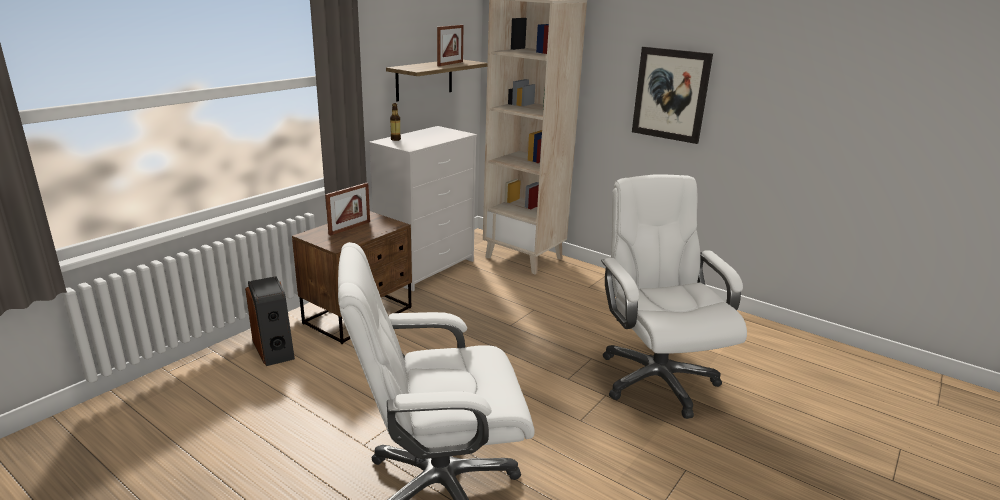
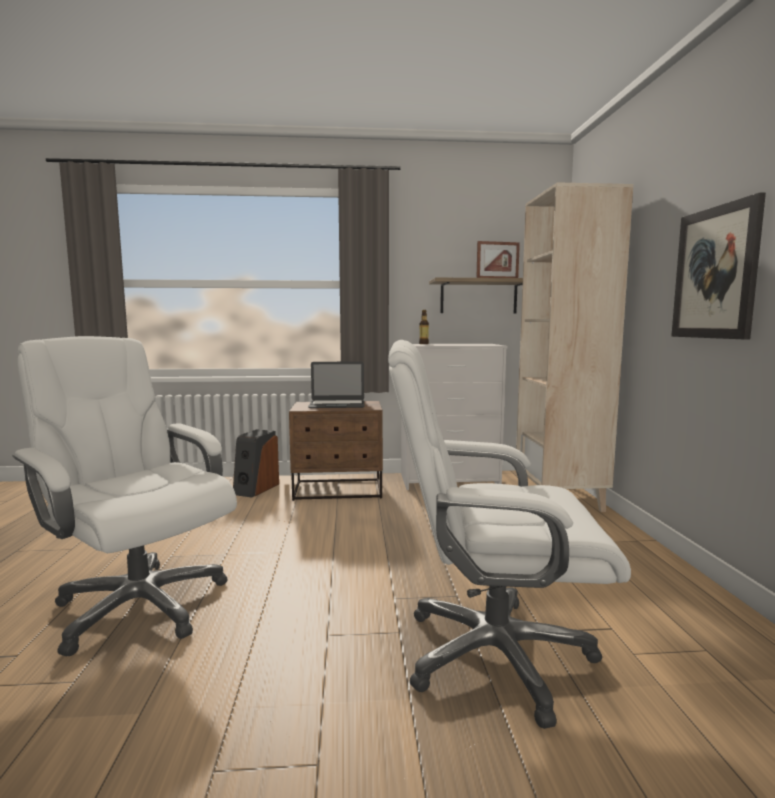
camera: 50 degrees right, 15 degrees down
(349, 228) = (337, 404): picture frame -> laptop
(656, 379) = (493, 654): white office chair -> white office chair turned 120 degrees counterclockwise

